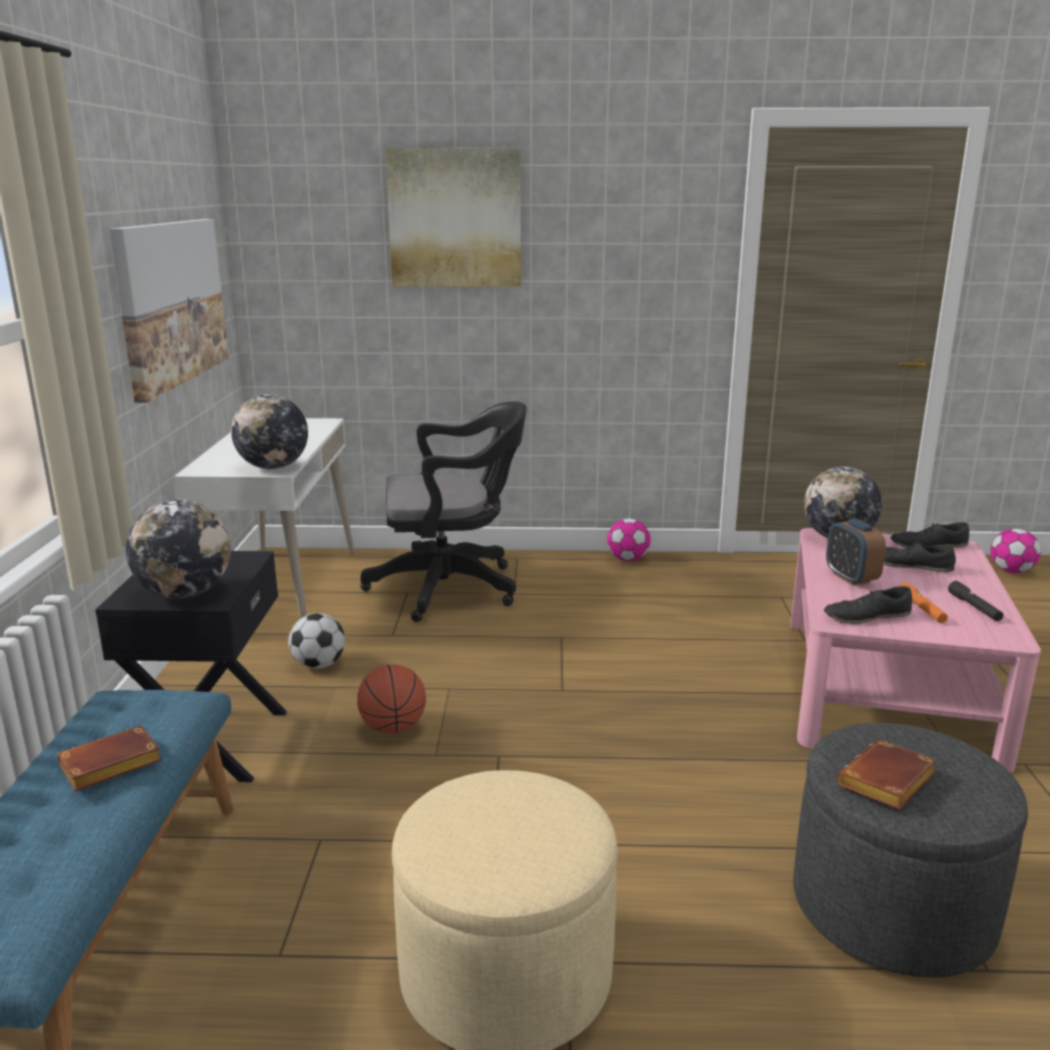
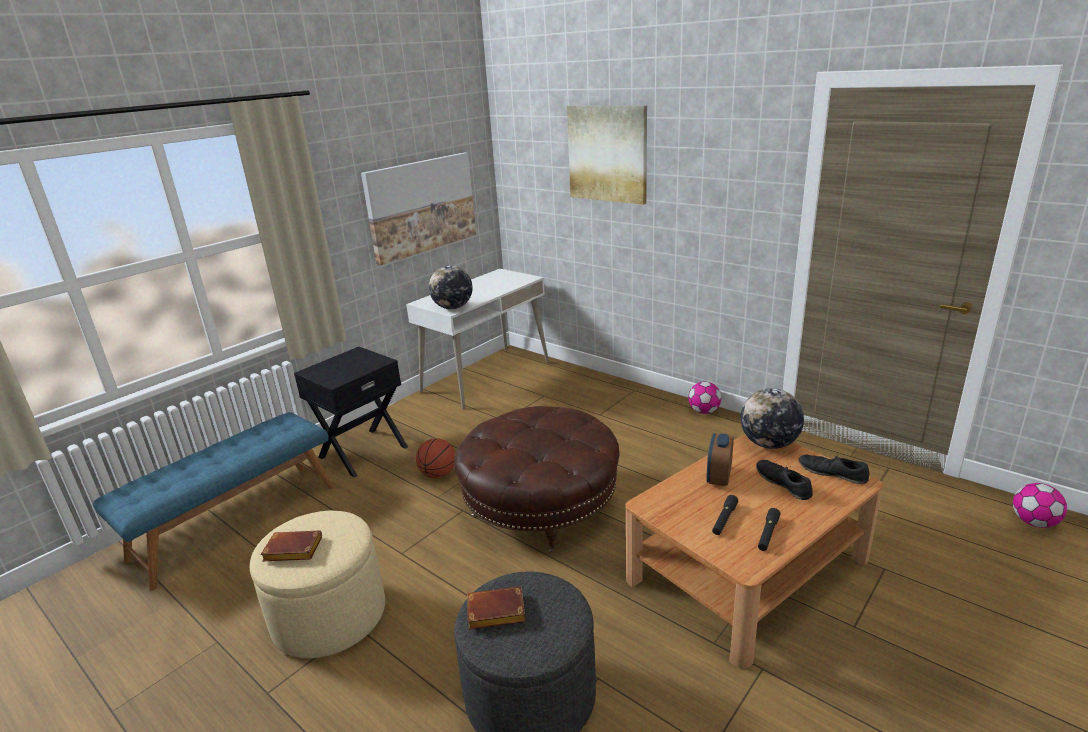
camera: 40 degrees right, 5 degrees up
(109, 767) = (240, 449): brown book -> brown book (291, 551)
(185, 594) = (331, 375): globe -> none
(318, 665) = (450, 426): football -> none
(452, 588) = (571, 400): black office chair -> none
(594, 712) = (540, 506): none -> brown ottoman
(866, 616) = (674, 509): black shoe -> none
(887, 687) = (747, 570): pink coffee table -> brown coffee table
(921, 609) = (724, 519): orange flashlight -> black flashlight

